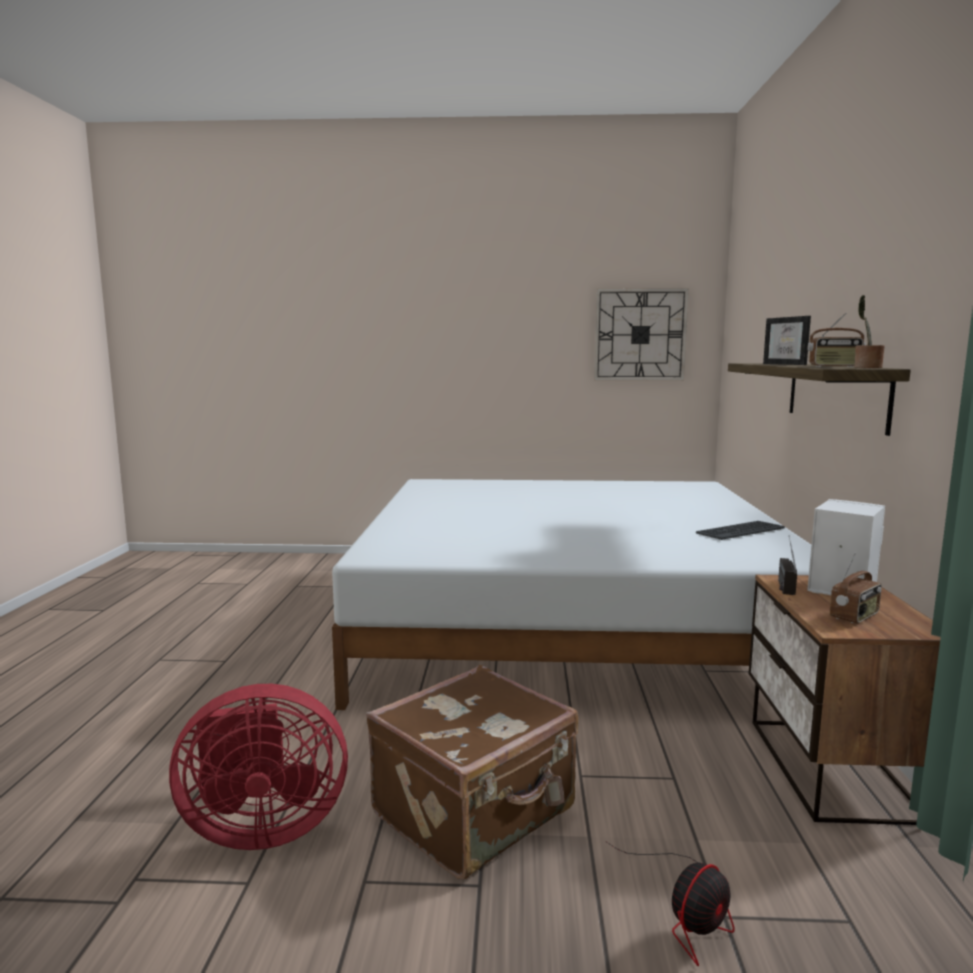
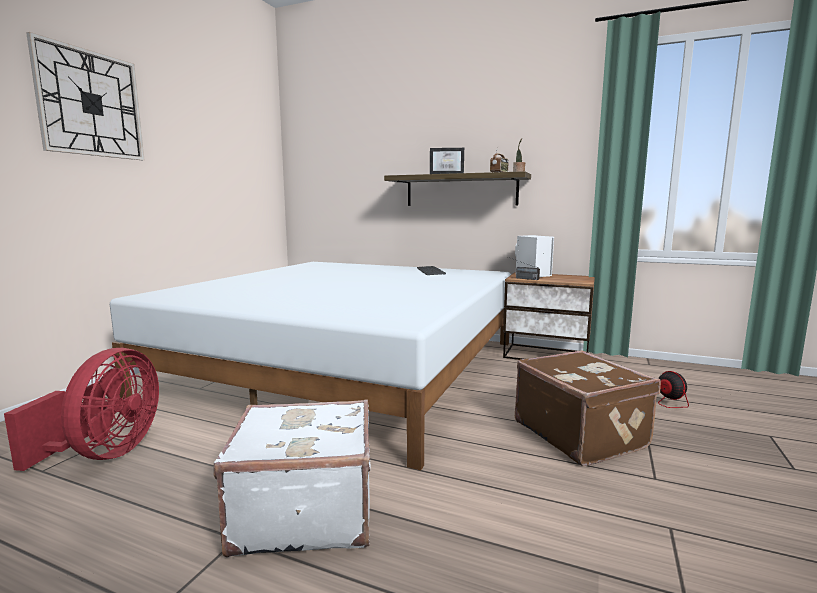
camera: 70 degrees left, 0 degrees up
(260, 674) = (304, 511): none -> white suitcase
(261, 828) = (602, 519): red fan -> red fan (105, 453)
(640, 335) = (243, 157): wall clock -> wall clock (90, 104)
(854, 617) = (569, 279): radio -> none

